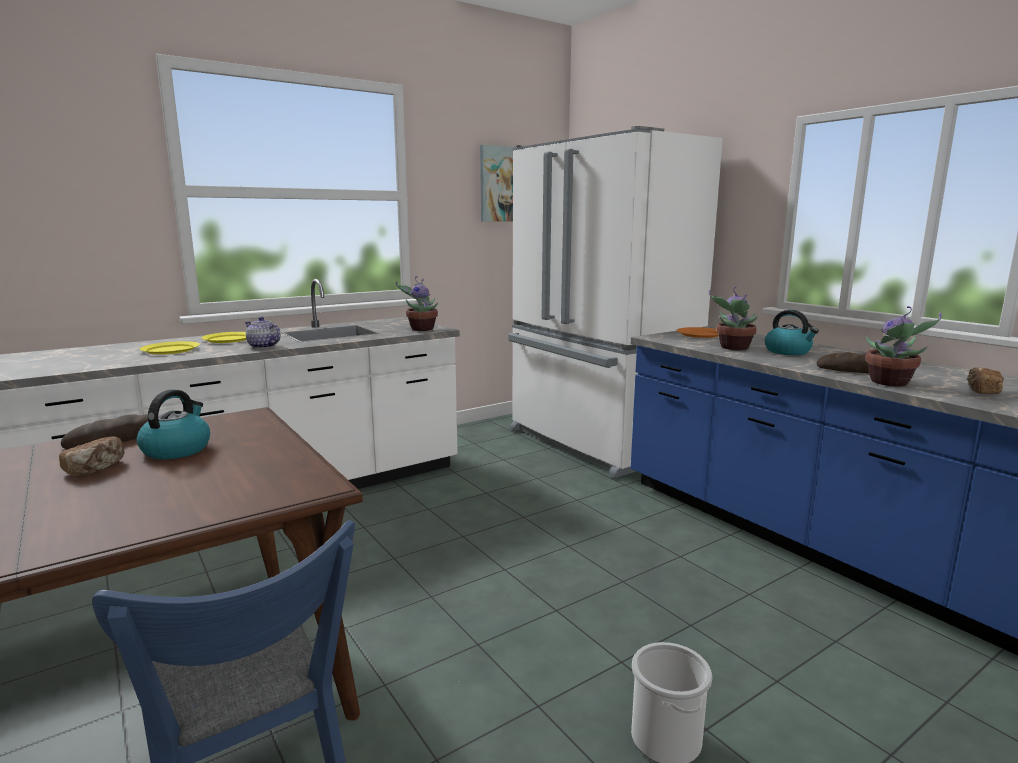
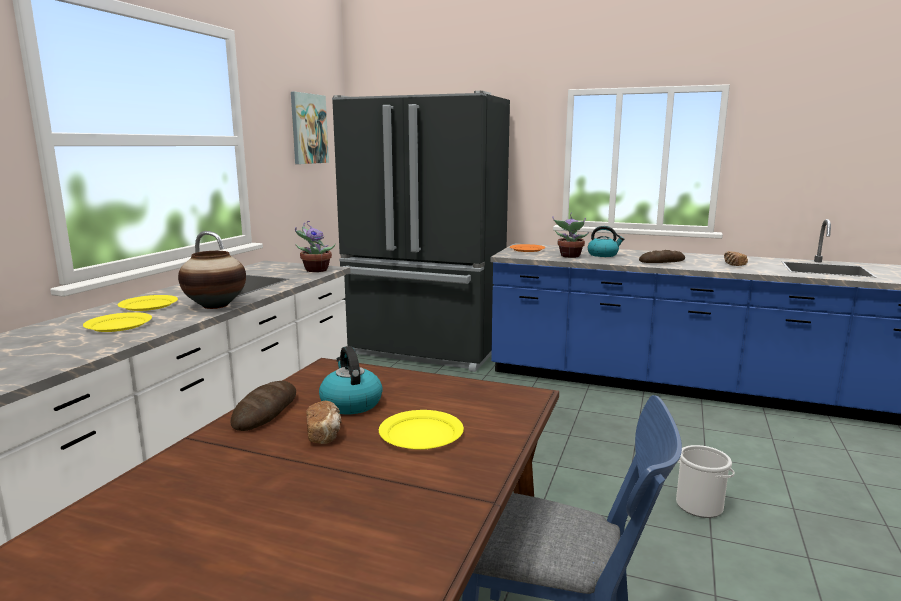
camera: 35 degrees left, 0 degrees up
(146, 491) = (422, 433): none -> yellow plate
(263, 346) = (215, 306): teapot -> vase
(596, 442) = (425, 350): white fridge -> black fridge
(891, 383) = (692, 266): potted plant -> none

